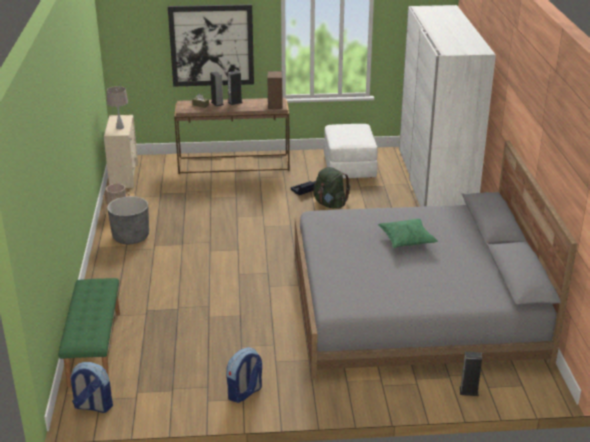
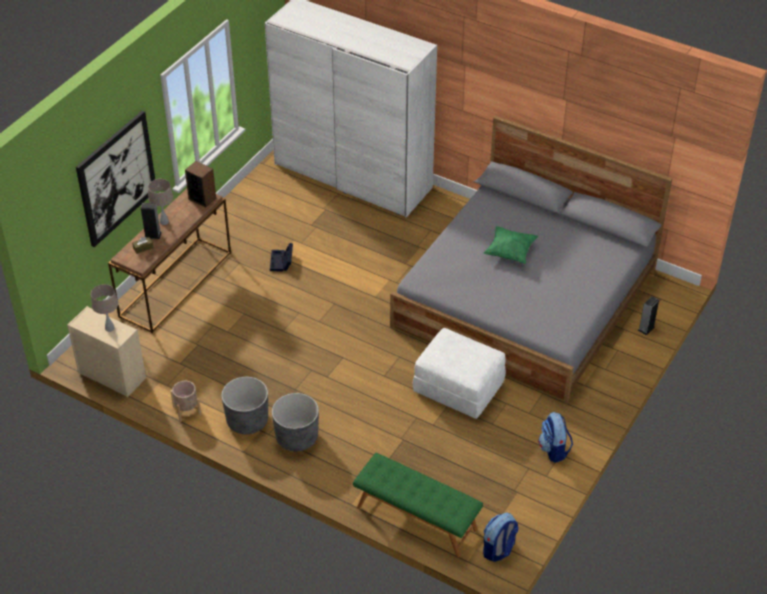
camera: 55 degrees left, 15 degrees up
(133, 262) = (297, 437): none -> grey planter
(235, 102) = (164, 222): speaker -> beige table lamp
(330, 204) = (323, 260): green backpack -> none
(350, 167) = (269, 211): white ottoman -> white ottoman (459, 387)

